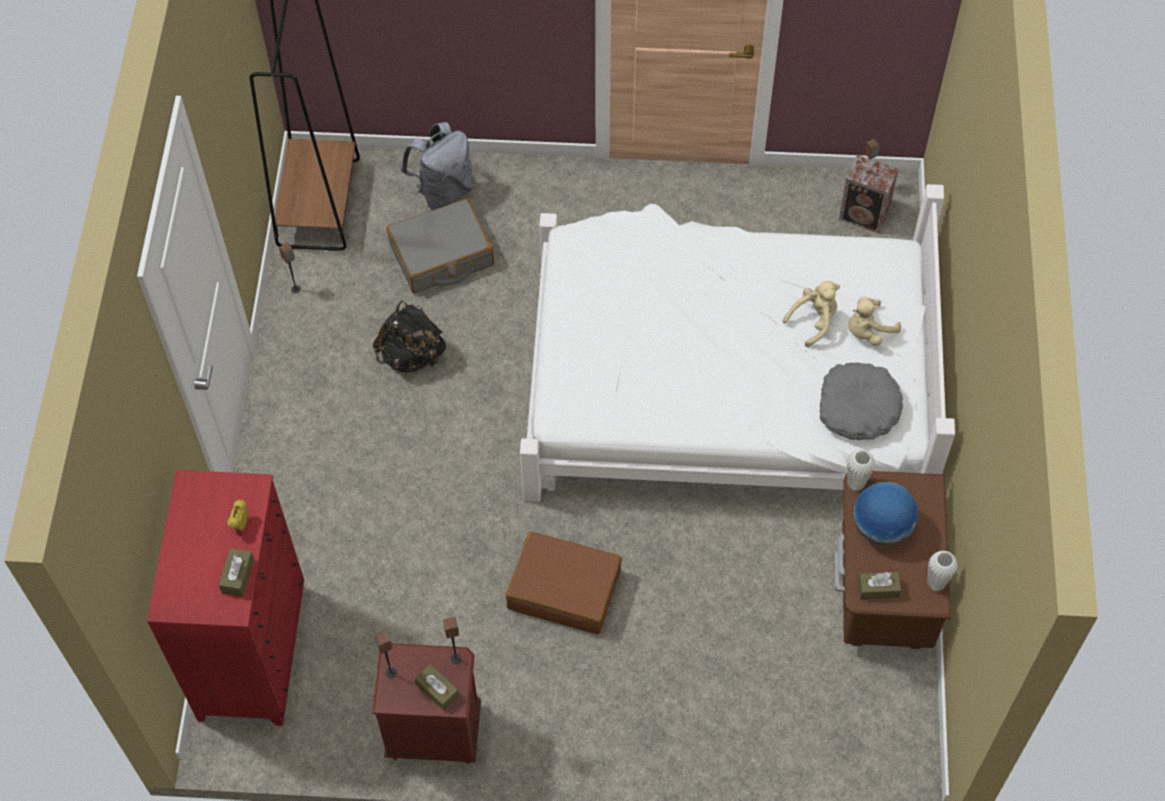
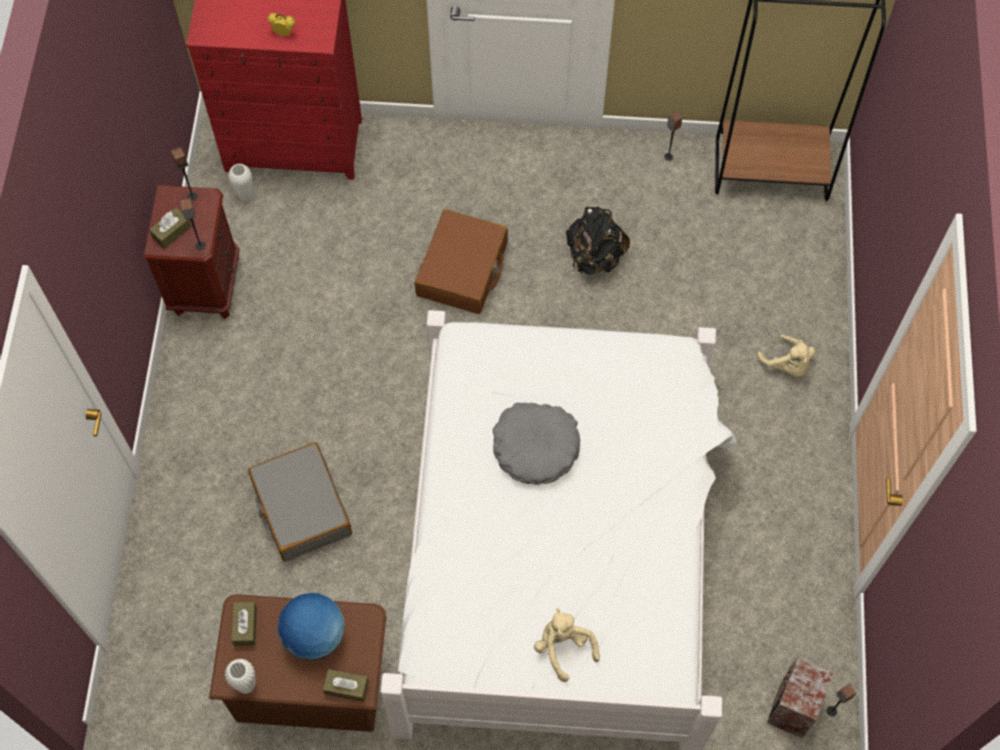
camera: 90 degrees right, 5 degrees up
(237, 576) = (234, 34): brown tissue box -> brown tissue box (346, 687)
(441, 255) = (713, 279): grey suitcase -> grey suitcase (301, 508)
(443, 191) = (794, 279): grey backpack -> none
(564, 589) = (337, 389): brown suitcase -> brown suitcase (462, 270)
(814, 321) = (575, 590): beige plush toy -> beige plush toy (787, 365)
(856, 483) = (367, 614): white vase -> white vase (245, 195)
(859, 409) = (464, 630): grey pillow -> grey pillow (535, 449)

